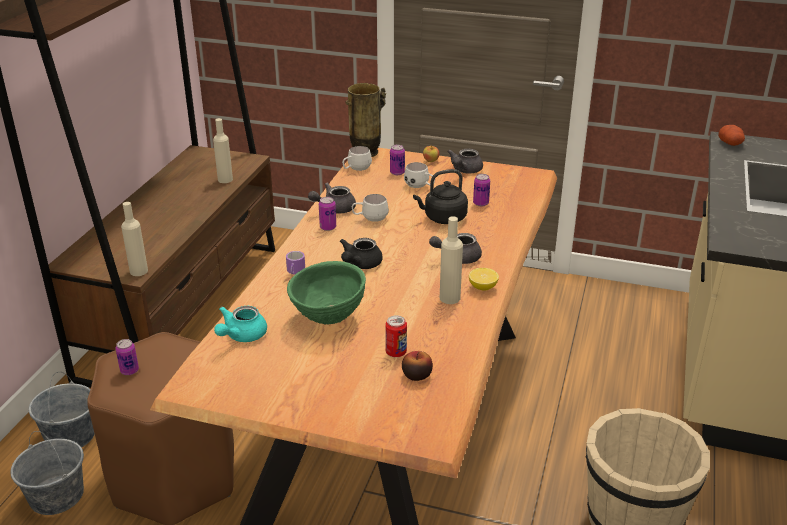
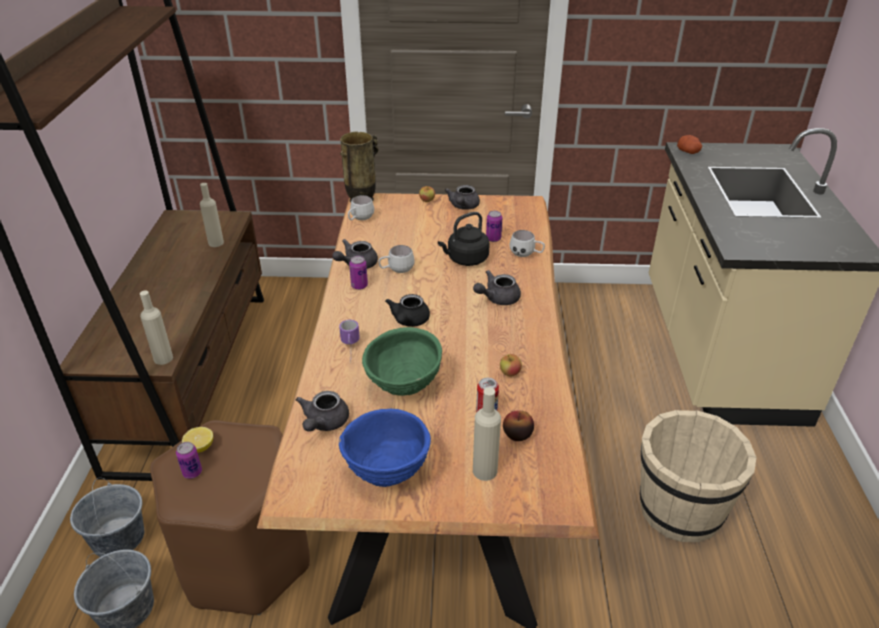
camera: 15 degrees left, 5 degrees up
(241, 336) = (324, 423): turquoise teapot -> grey teapot
(279, 385) = (387, 473): none -> blue bowl
(397, 172) = (401, 217): can -> none
(420, 187) = (429, 229): white mug -> white mug (526, 254)
(436, 323) = (510, 373): none -> apple
(449, 298) = (510, 343): beige bottle -> beige bottle (484, 471)
(483, 287) = (535, 327): lemon -> lemon (200, 447)

